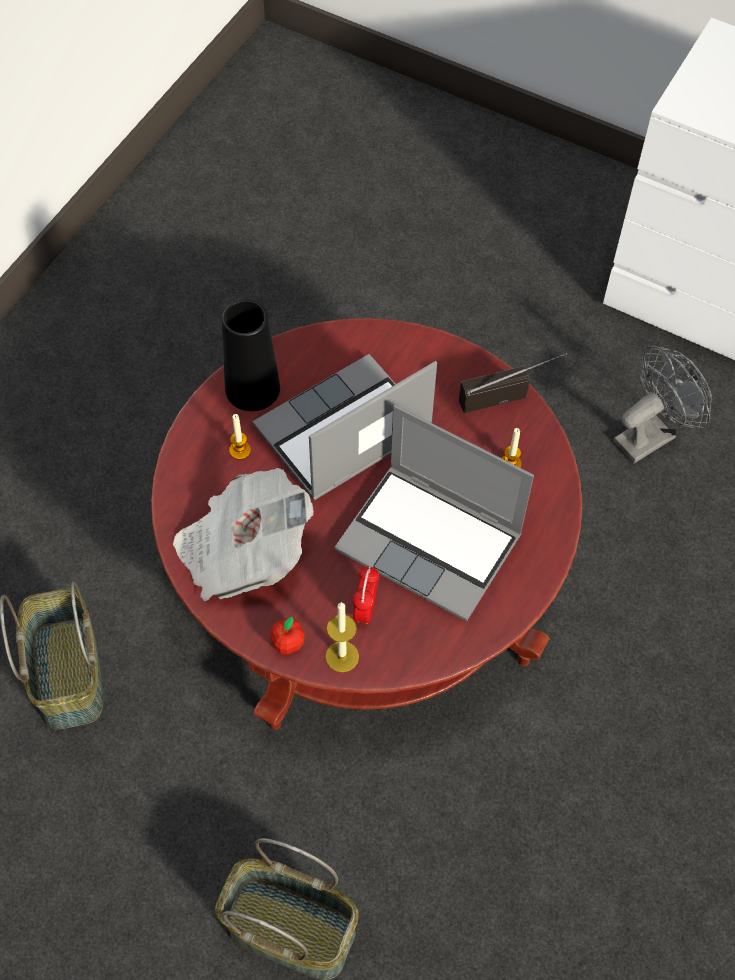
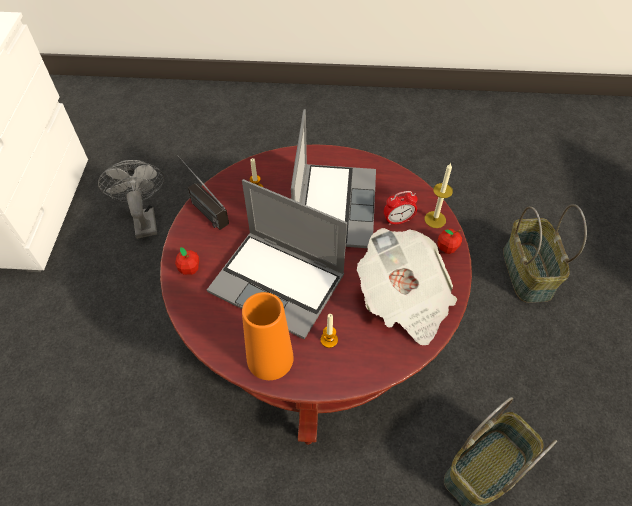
camera: 115 degrees left, 5 degrees down
(252, 388) = (270, 358): black vase -> orange vase
(414, 353) = (189, 269): none -> apple
(651, 435) = (144, 219): grey fan -> grey fan turned 45 degrees clockwise

